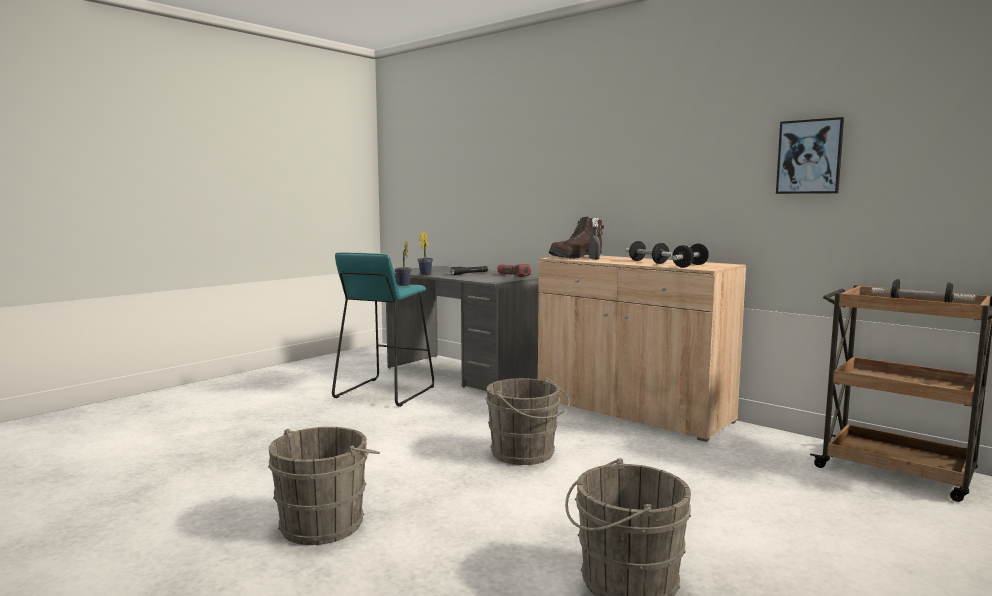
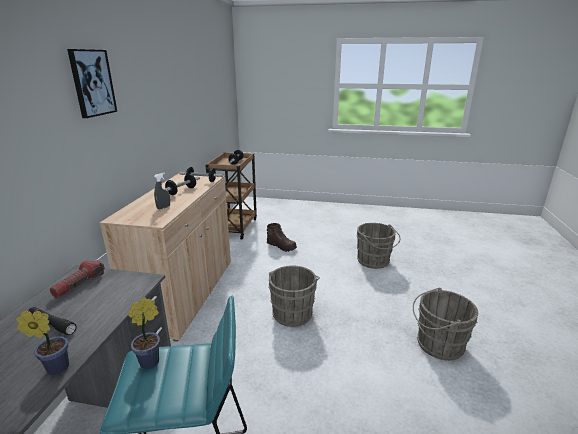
camera: 120 degrees left, 15 degrees up
(576, 257) = (146, 216): brown boot -> brown boot (281, 246)
(809, 157) = (182, 103): picture -> picture (92, 83)

